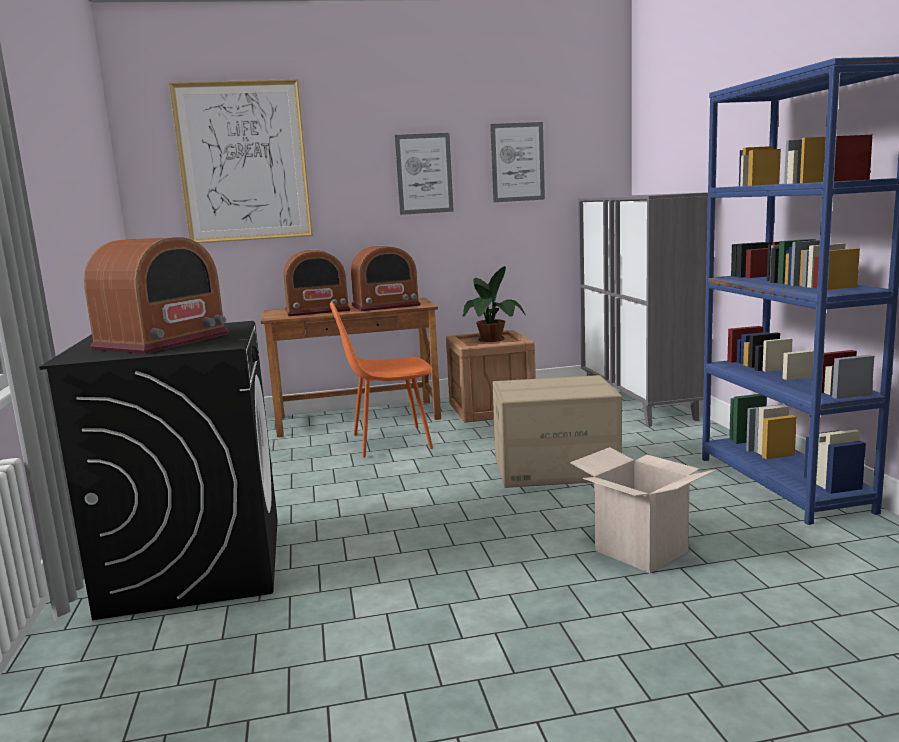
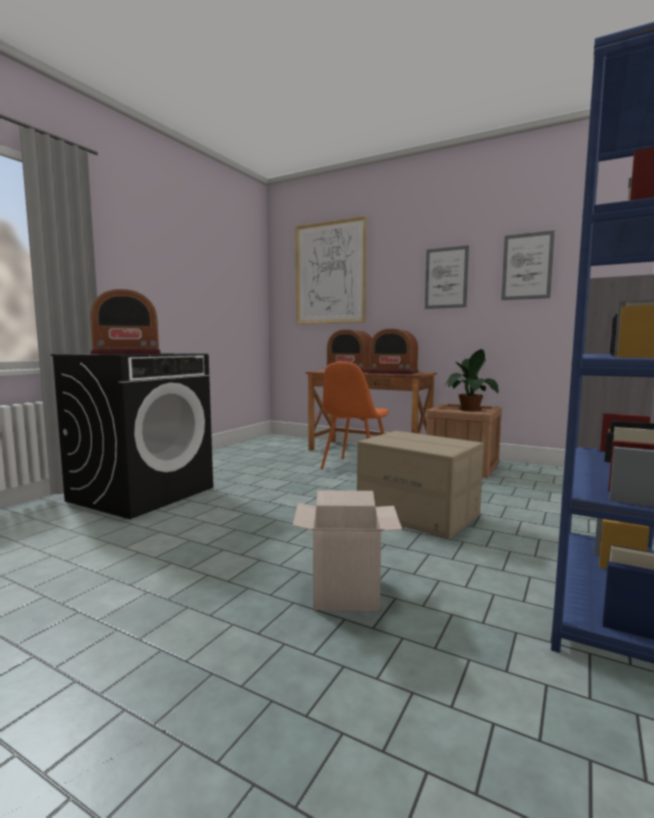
camera: 40 degrees right, 5 degrees down
(388, 442) = (355, 467): orange chair -> orange chair turned 90 degrees counterclockwise

